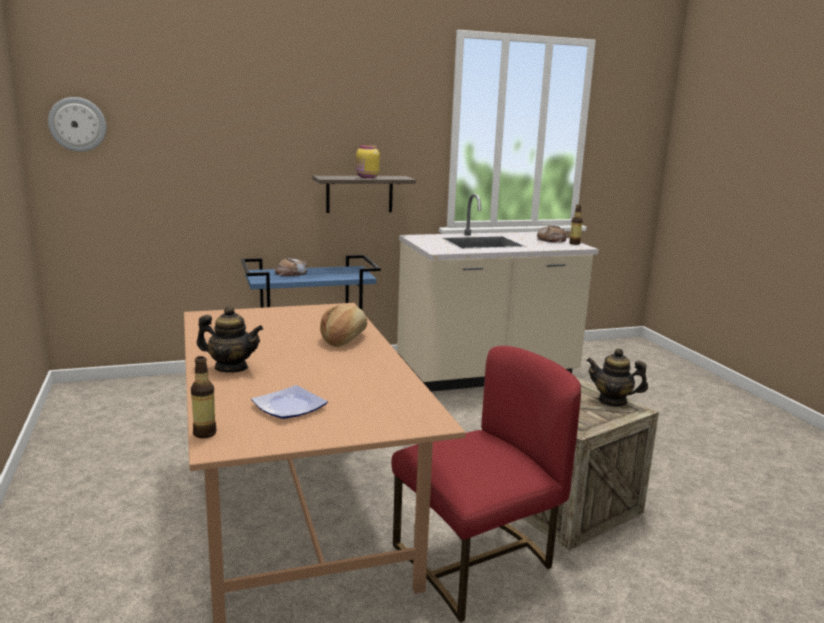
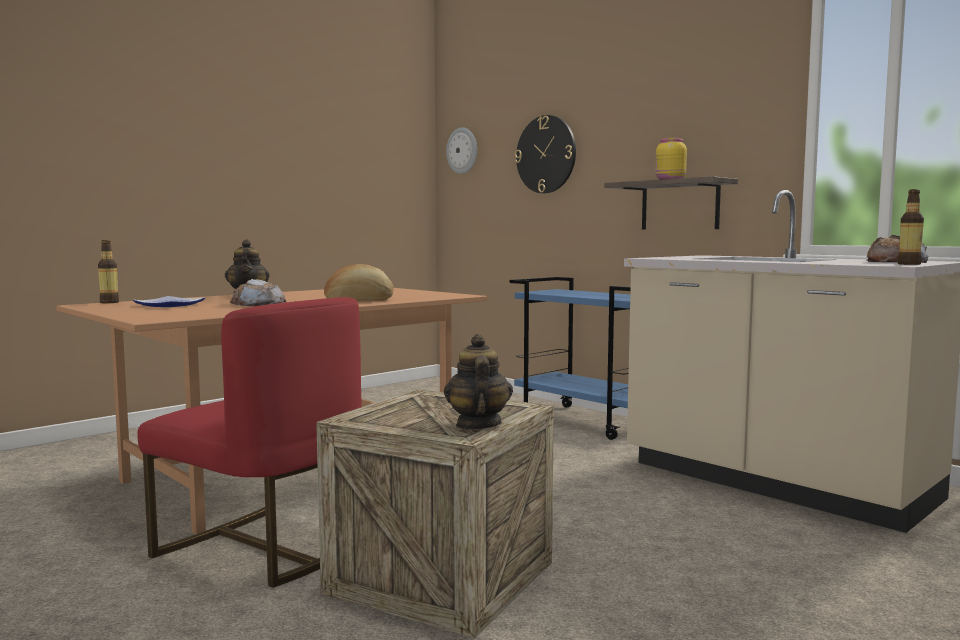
camera: 65 degrees right, 10 degrees down
(213, 141) = (546, 154): none -> wall clock
(291, 273) = (578, 292): bread -> bread (258, 304)

